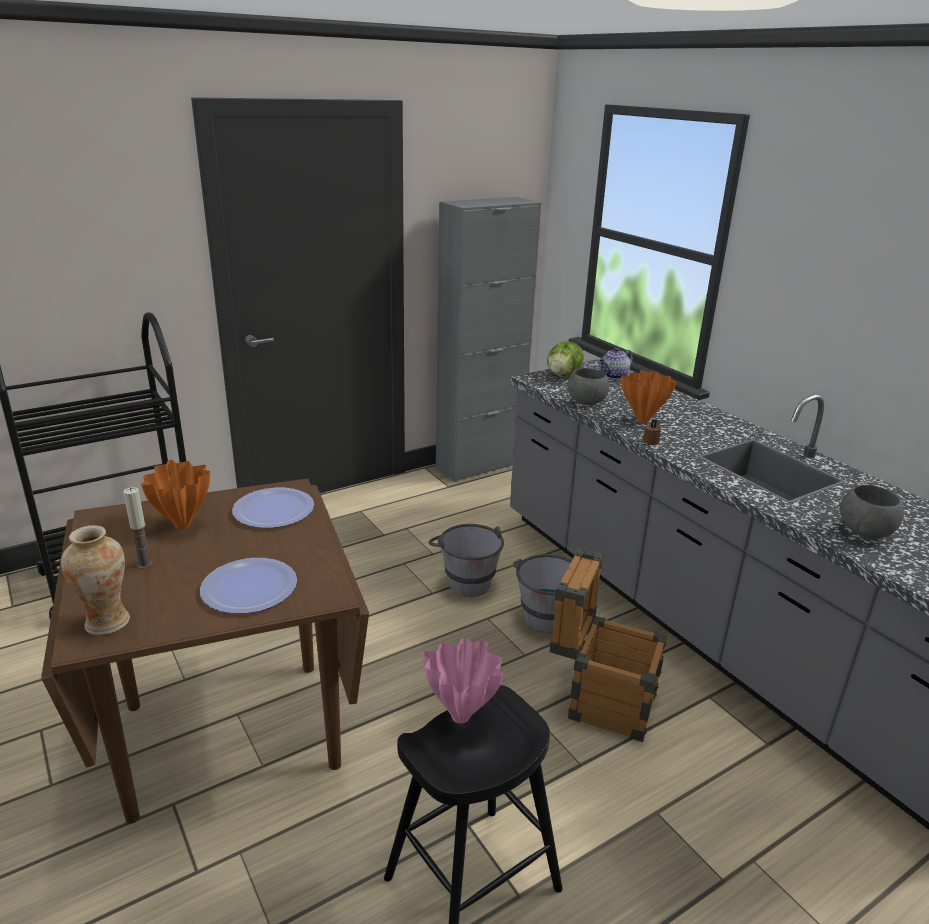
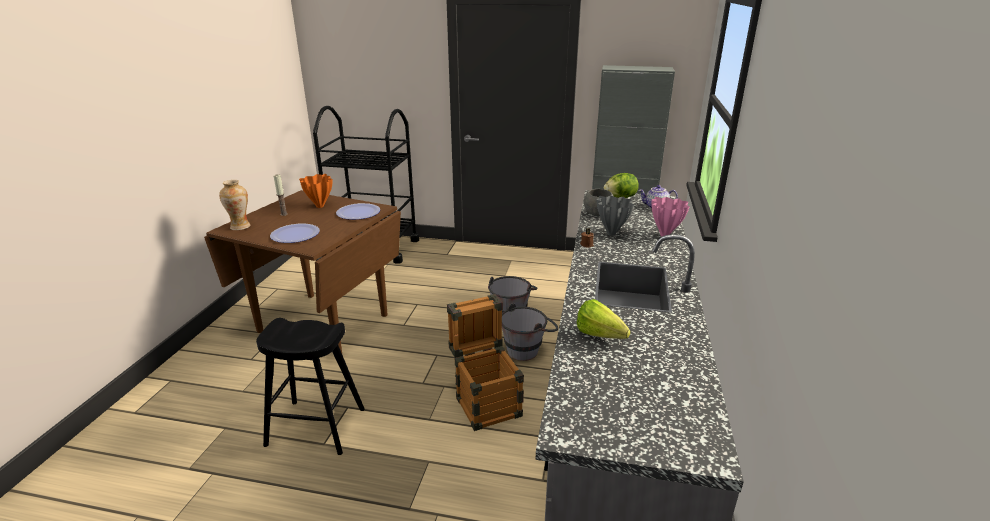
camera: 45 degrees right, 0 degrees up
(462, 717) = (309, 325): pink vase -> pink vase (665, 235)
(644, 420) = (611, 234): orange vase -> grey vase
(863, 532) = (603, 337): grey bowl -> lettuce

